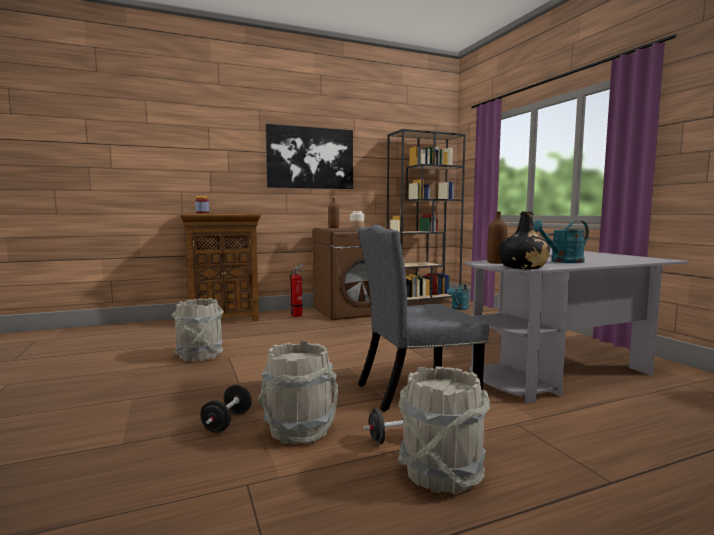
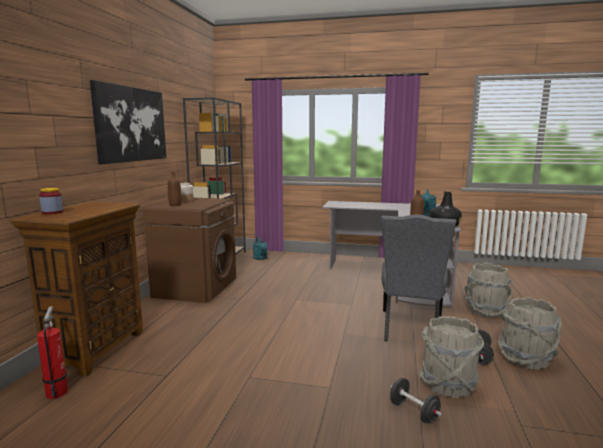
camera: 55 degrees left, 5 degrees up
(200, 355) = (217, 392): grey bucket -> grey bucket (485, 311)
(297, 315) = (160, 310): fire extinguisher -> fire extinguisher (57, 391)

